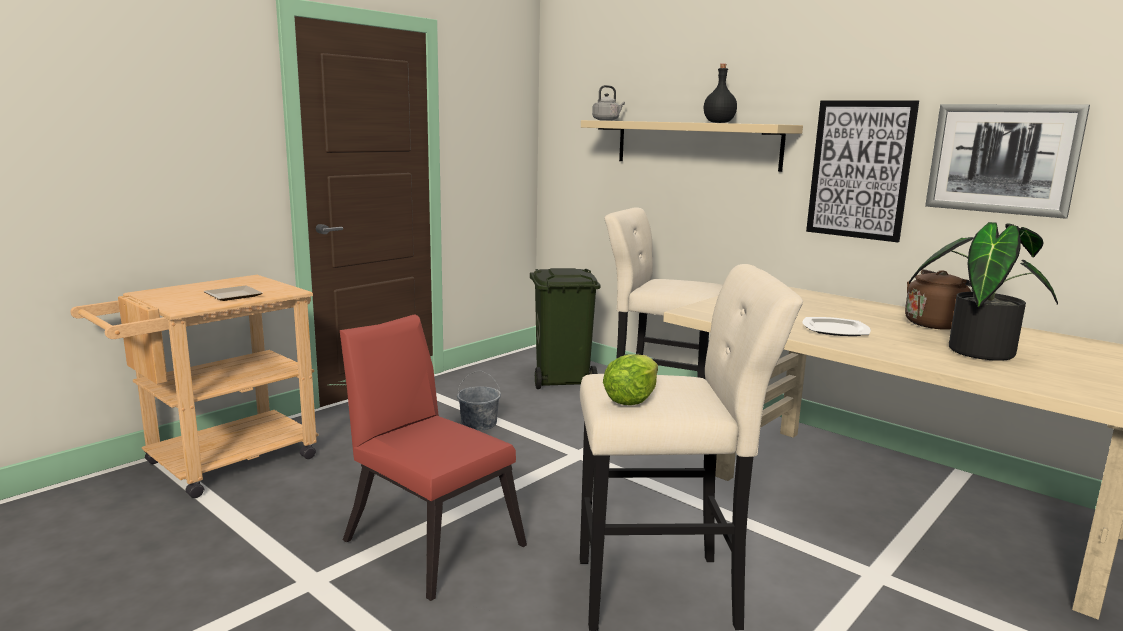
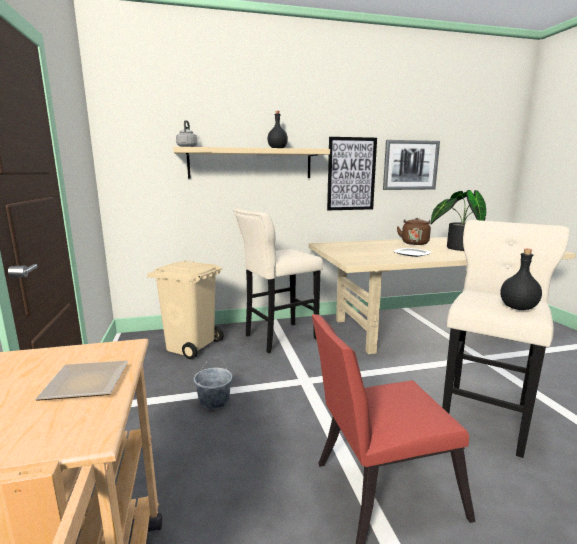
camera: 55 degrees left, 0 degrees up
(563, 379) = (191, 346): green trash can -> beige trash can
(631, 399) = (518, 308): lettuce -> black bottle

